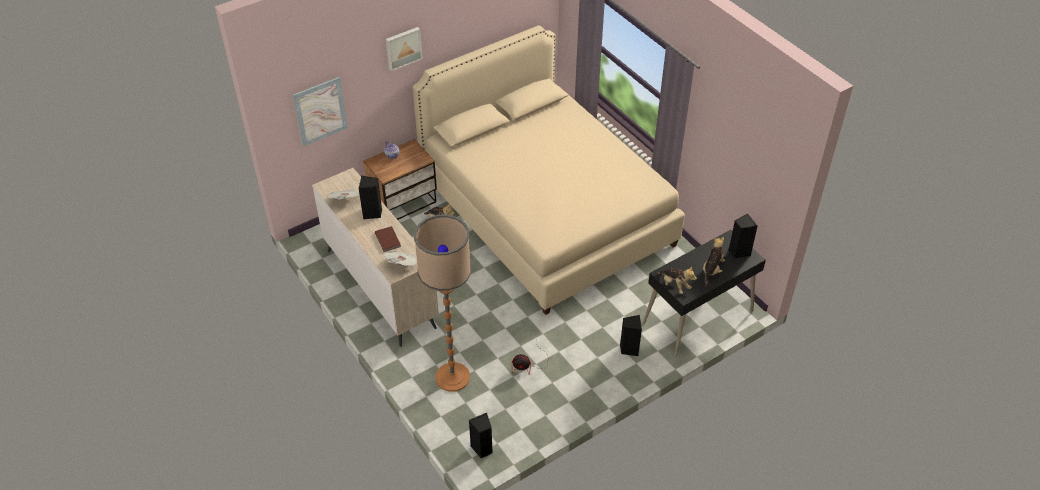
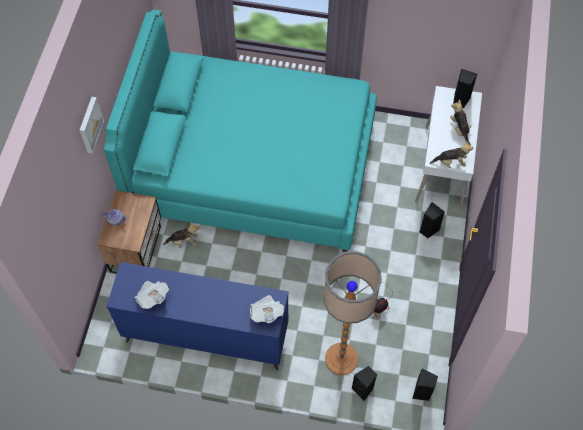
camera: 45 degrees left, 15 degrees up
(320, 111) = (65, 238): picture -> none
(372, 213) = (189, 289): black speaker -> black speaker (363, 389)
(380, 287) = (205, 336): beige dresser -> blue dresser
(388, 239) = (229, 301): brown book -> none
(546, 212) = (253, 167): beige bed -> turquoise bed
(698, 317) = (443, 167): black desk -> white desk

